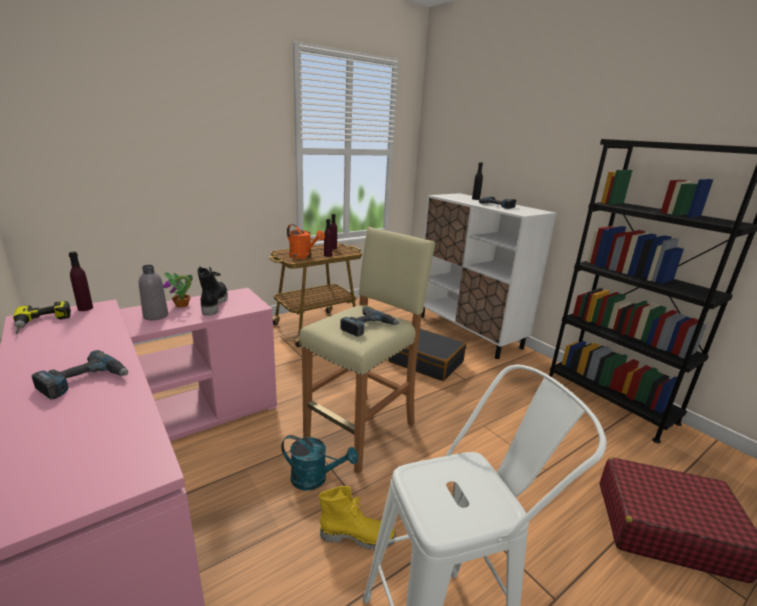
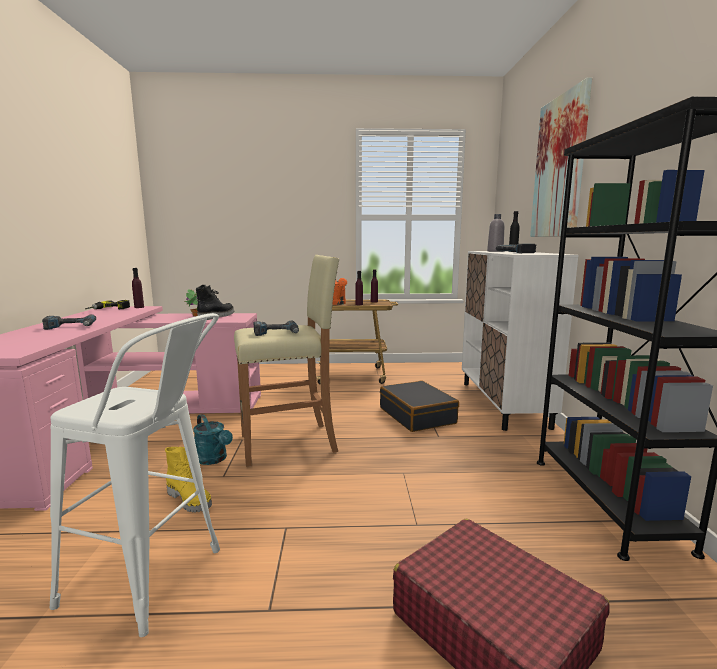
camera: 35 degrees right, 10 degrees down
(155, 316) = (172, 317): grey bottle -> grey bottle (495, 251)
(526, 129) = (559, 167): none -> picture

